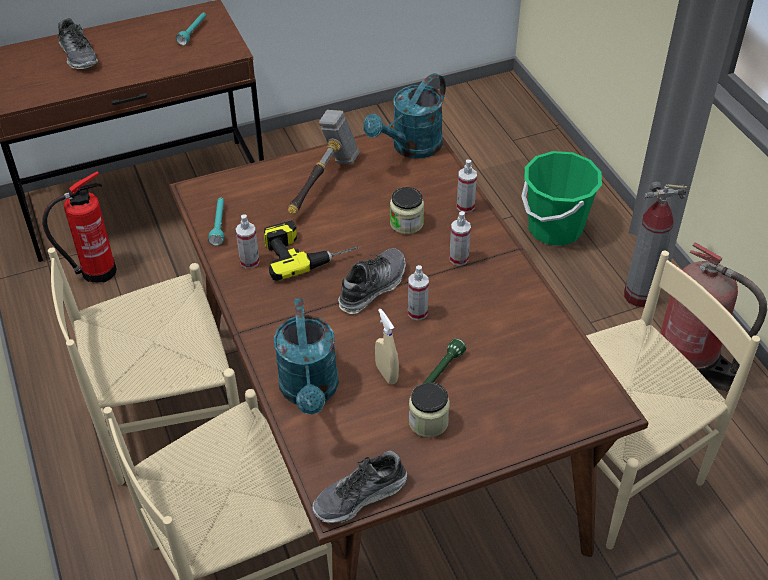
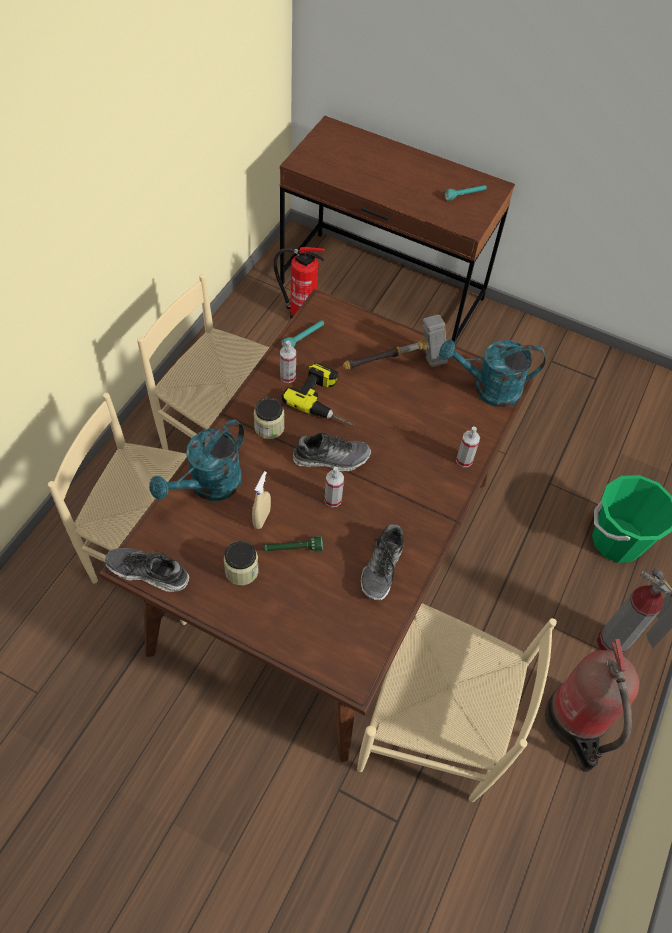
camera: 45 degrees right, 10 degrees up
(79, 55) = (377, 161): shoe -> shoe (382, 568)
(406, 223) = (410, 437): jar -> jar (269, 427)
(458, 258) = (408, 490): spray bottle -> none

